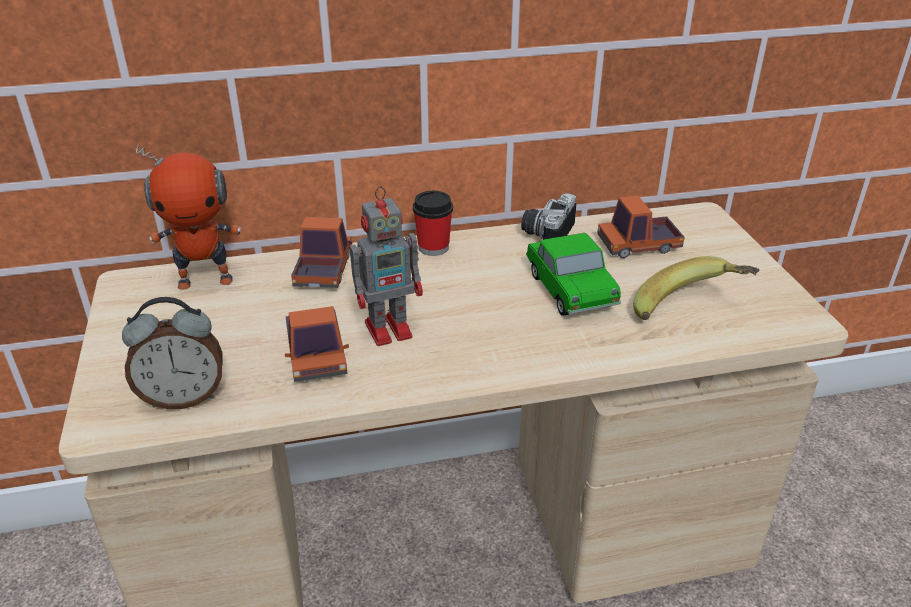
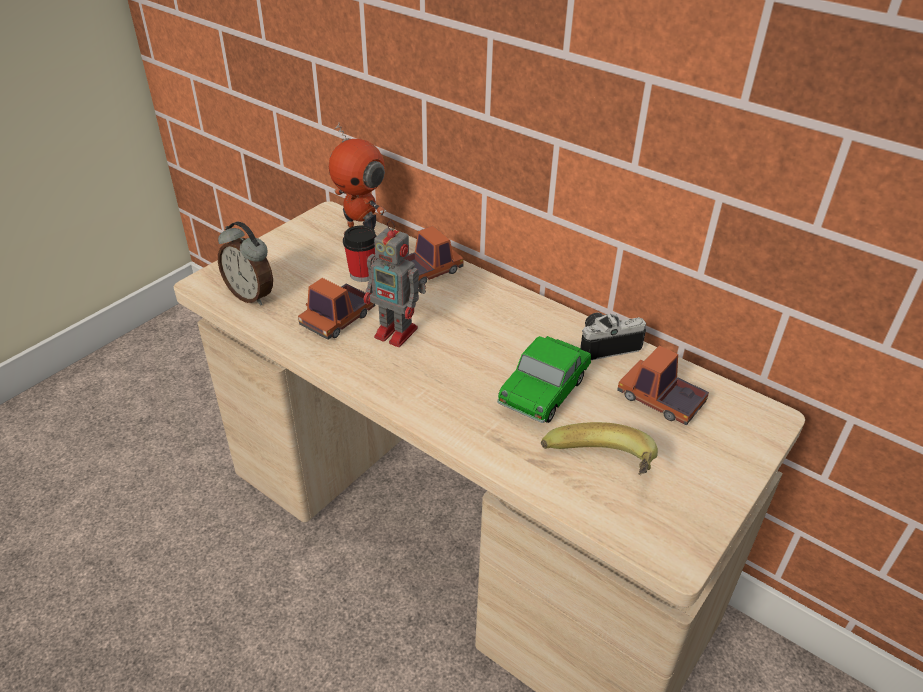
camera: 50 degrees right, 5 degrees up
(433, 248) = (513, 301): cup -> cup (363, 274)

